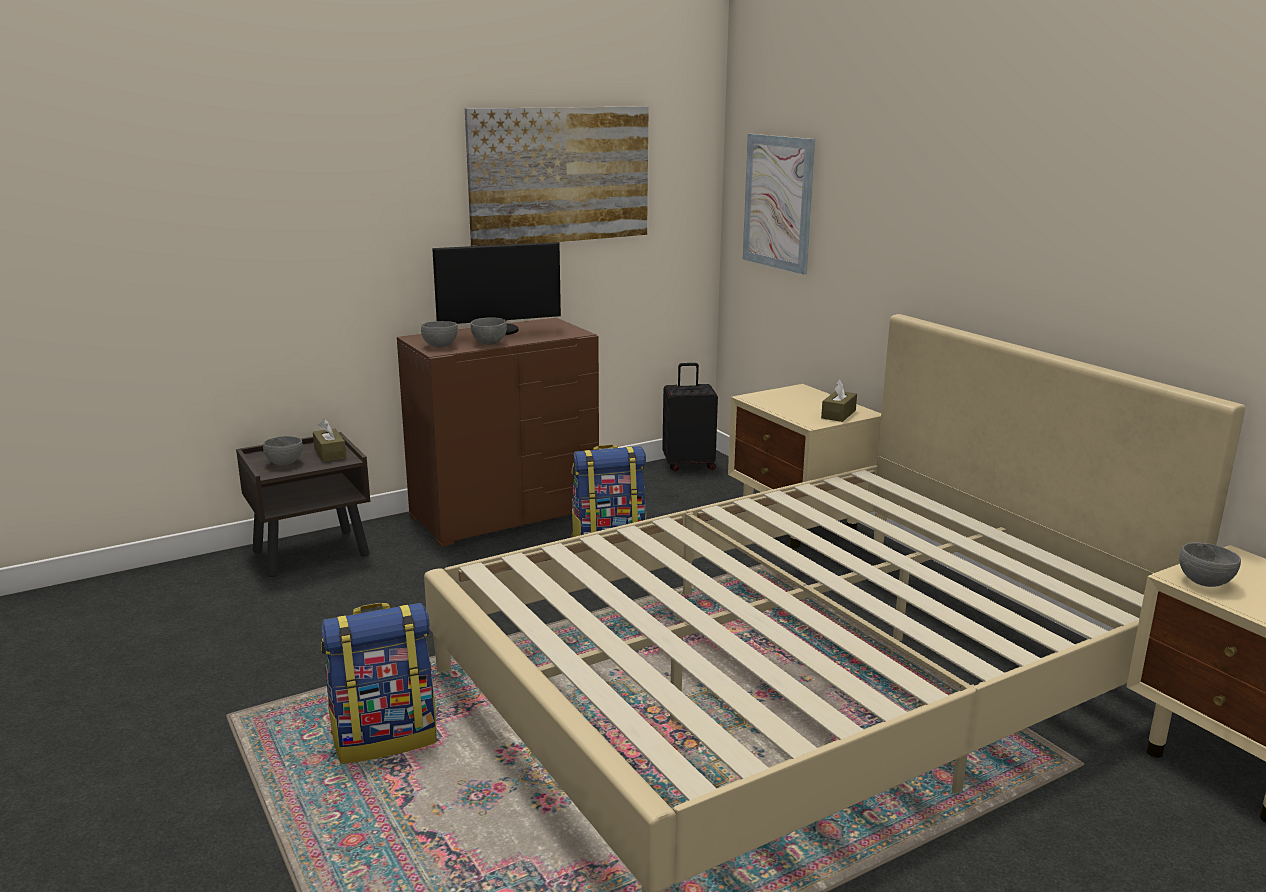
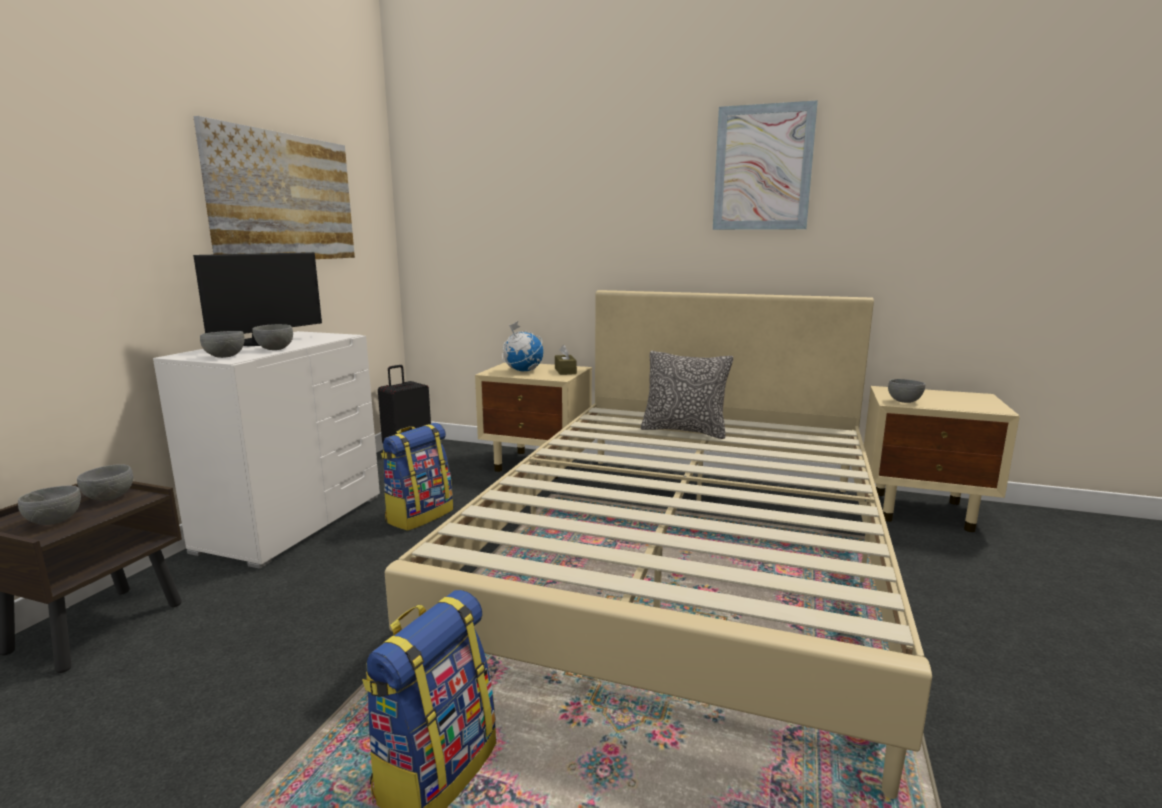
camera: 40 degrees left, 5 degrees down
(330, 453) = (110, 498): brown tissue box -> grey bowl
(504, 513) = (291, 522): brown dresser -> white dresser
(778, 202) = (460, 226): picture -> picture (762, 168)
(790, 403) = (523, 371): none -> globe
(915, 532) = (684, 431): none -> pillow

